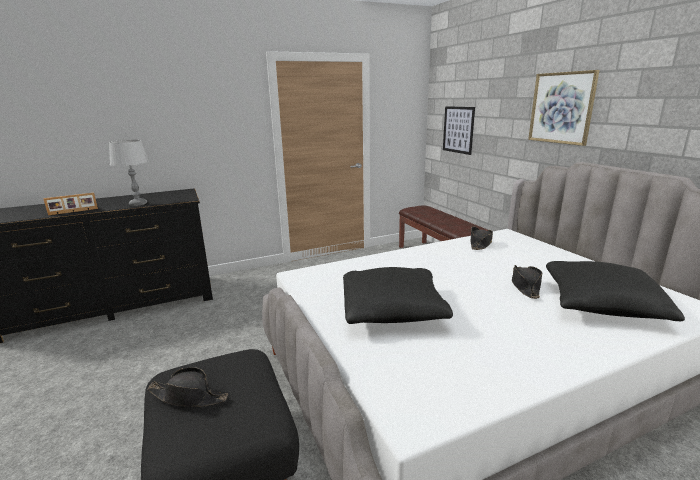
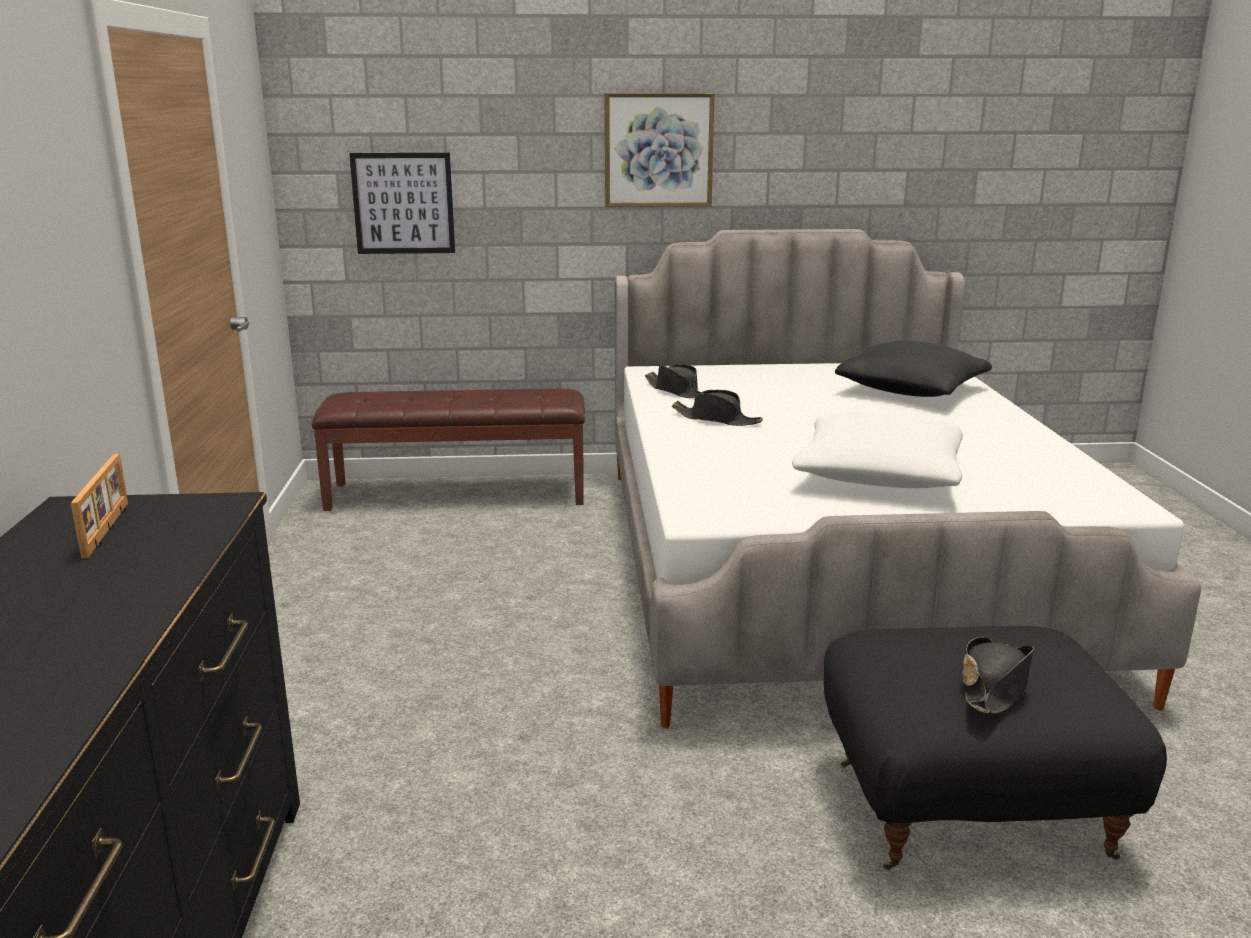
camera: 70 degrees left, 0 degrees up
(73, 212) = (82, 683): picture frame -> picture frame (108, 529)
(138, 204) = (163, 570): grey table lamp -> none
(392, 310) = (879, 476): black pillow -> white pillow
(525, 286) = (845, 405): black hat -> black hat (716, 419)

